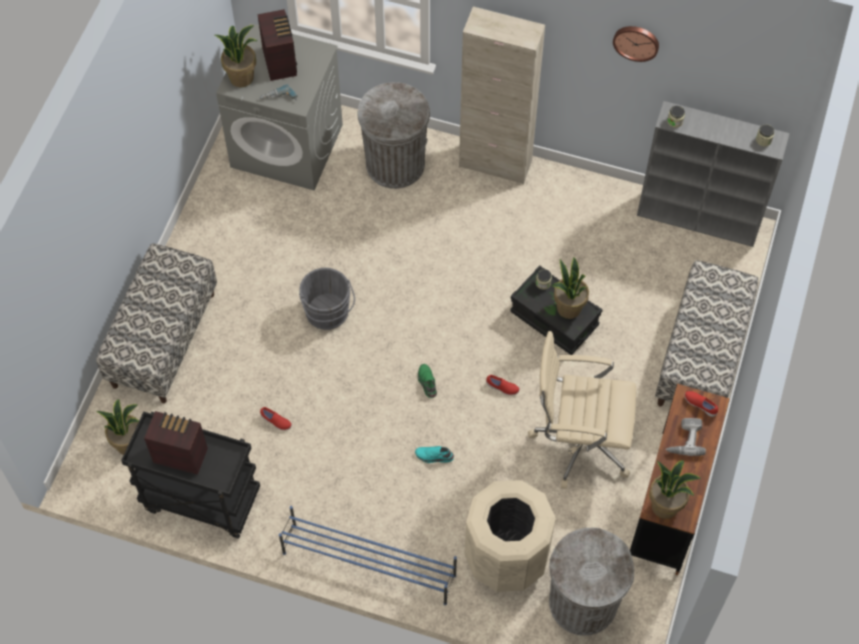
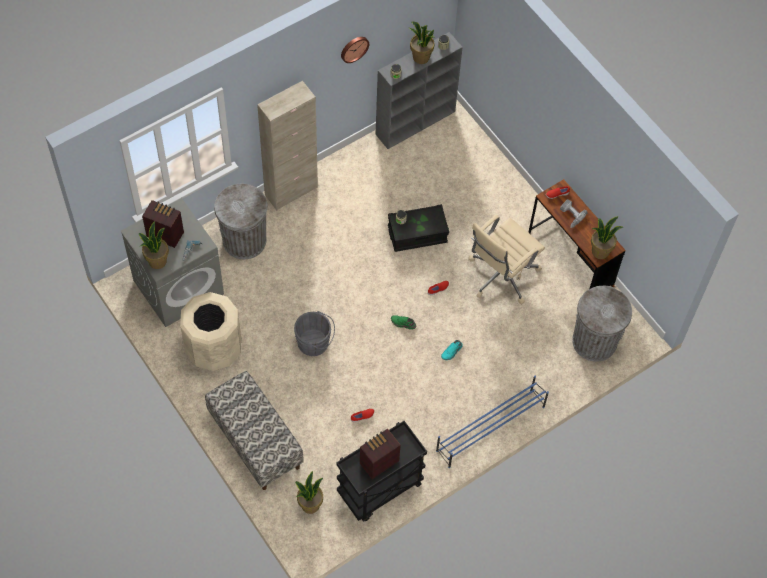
camera: 55 degrees left, 0 degrees up
(506, 556) = (539, 358): beige trash can -> beige trash can (213, 349)
(568, 308) = (426, 219): potted plant -> potted plant (420, 57)
(701, 357) = (500, 184): bench -> none

